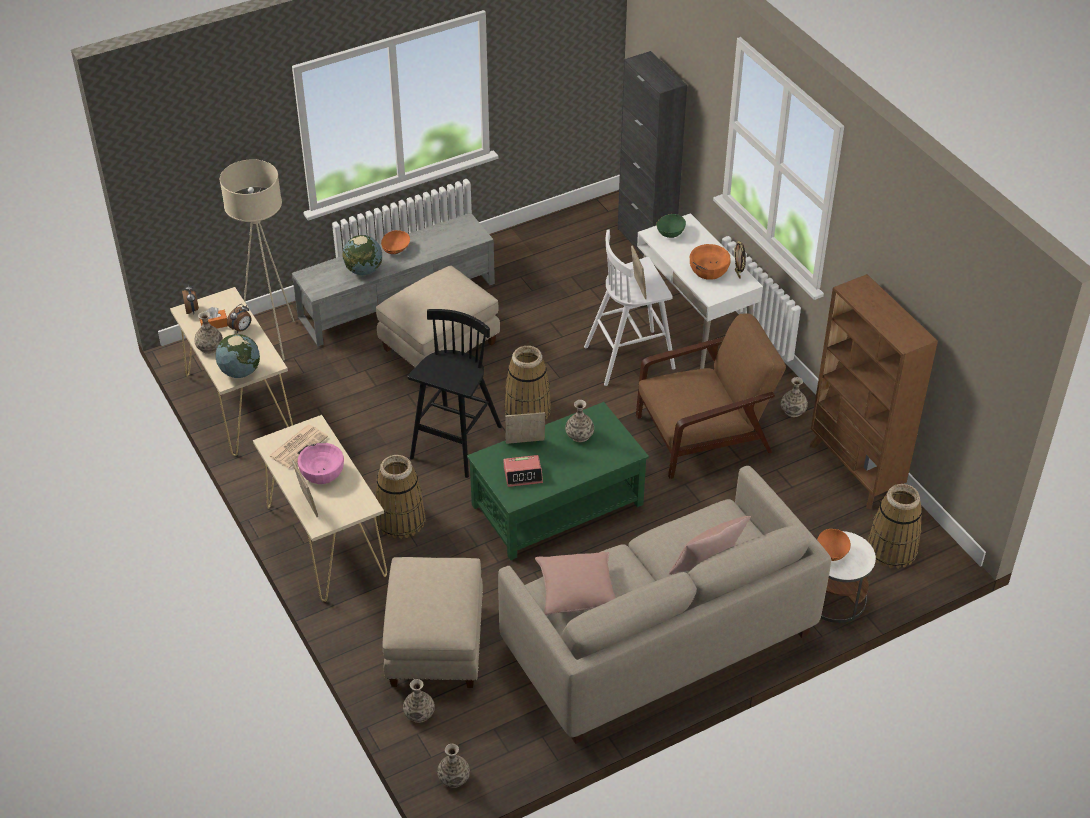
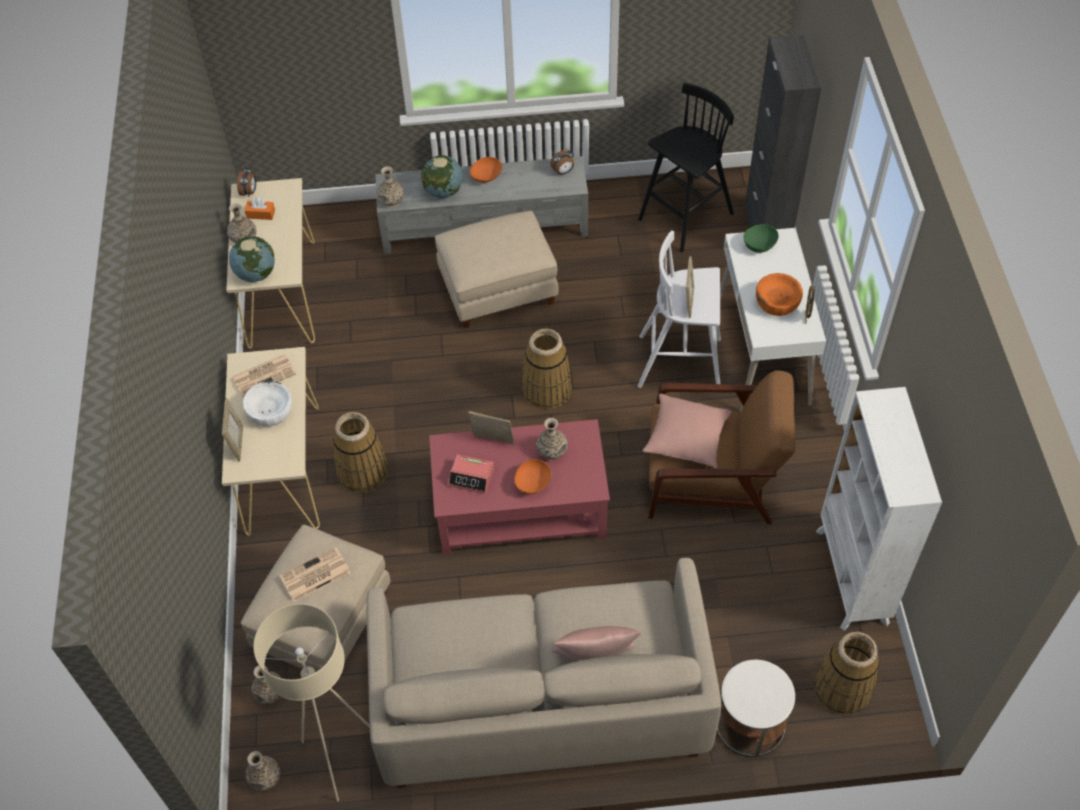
camera: 25 degrees right, 10 degrees up
(241, 329) = (282, 227): alarm clock -> alarm clock (563, 172)
(273, 340) = (347, 234): beige floor lamp -> beige floor lamp (340, 758)
(322, 472) = (270, 412): pink bowl -> white bowl
(432, 587) = (314, 575): none -> newspaper
(455, 444) = (457, 404): black stool -> black stool (684, 218)
(556, 504) = (519, 507): green coffee table -> red coffee table
(576, 591) = (447, 636): pink pillow -> pink pillow (686, 438)
(793, 410) = (820, 481): vase -> vase (391, 200)
(832, 552) = (746, 686): orange bowl -> orange bowl (533, 484)
(855, 470) = (851, 577): brown bookcase -> white bookcase

